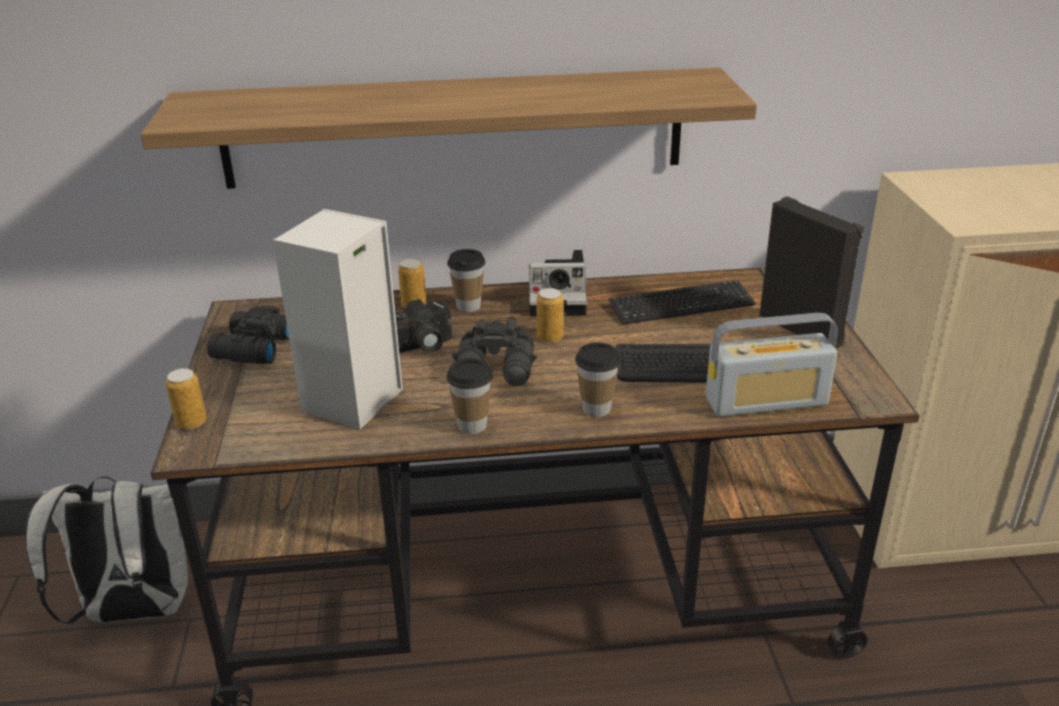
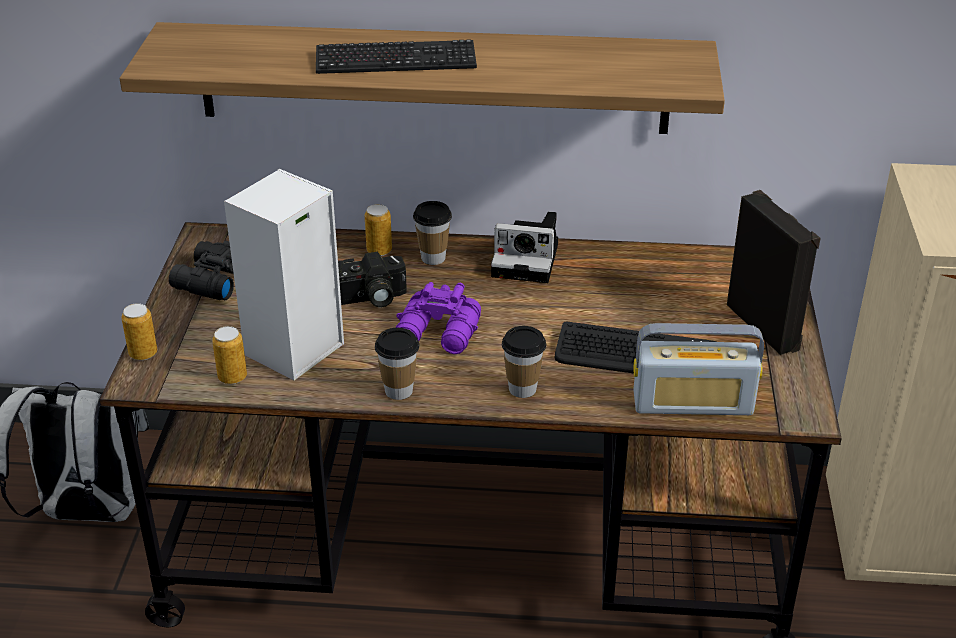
camera: 10 degrees right, 5 degrees up
(496, 370) = (439, 334): black binoculars -> purple binoculars
(550, 337) = (503, 304): can -> can (232, 377)
(681, 305) = (650, 283): keyboard -> keyboard (395, 61)

